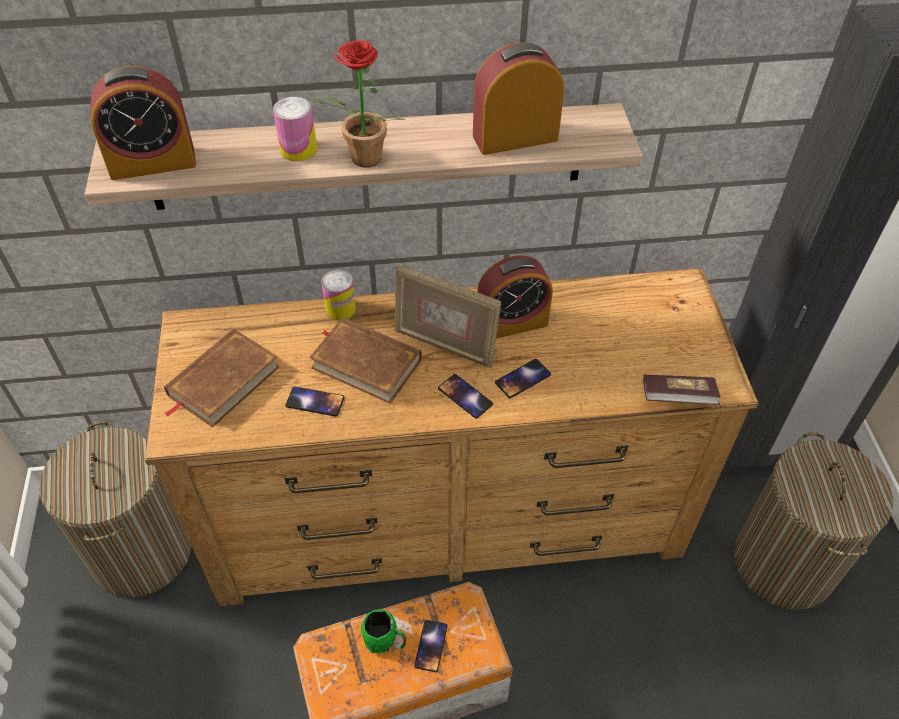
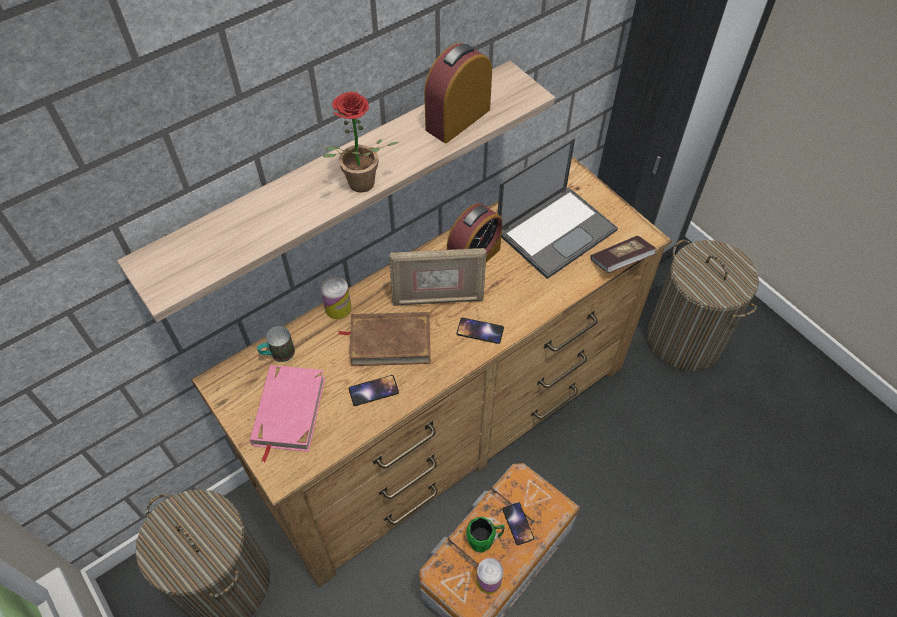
camera: 30 degrees left, 5 degrees up
(152, 162) = (189, 262): alarm clock -> none
(223, 381) = (289, 411): brown book -> pink book
(253, 325) = (278, 354): none -> mug
(298, 149) = (301, 198): can -> can (488, 580)
(523, 379) = (510, 297): phone -> none
(626, 334) = (557, 230): none -> laptop

